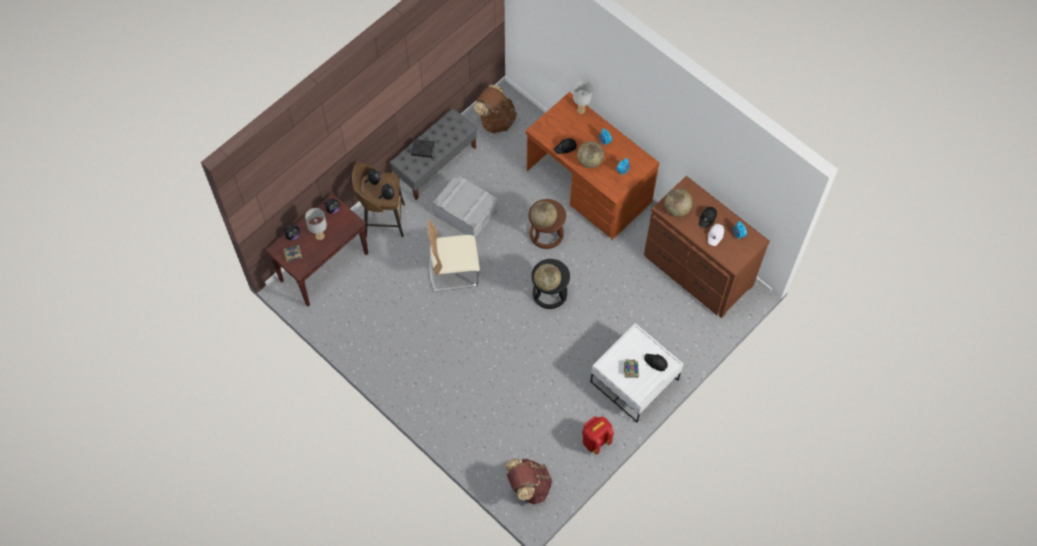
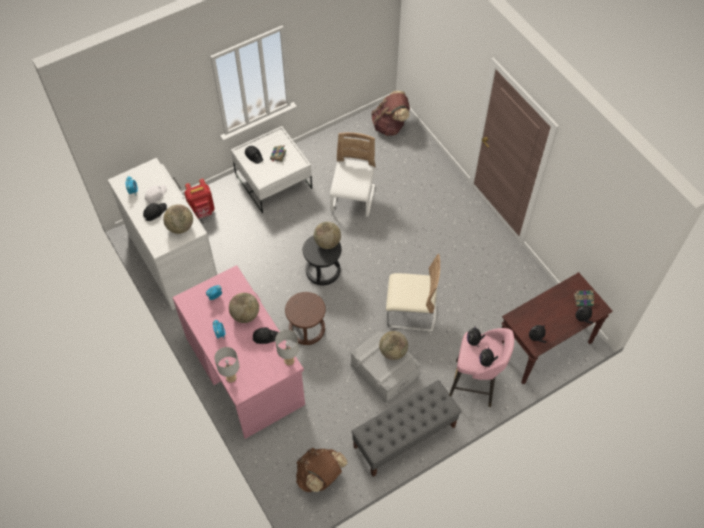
camera: 165 degrees left, 5 degrees down
(320, 236) = (552, 312): grey table lamp -> grey table lamp (288, 360)
(382, 220) = (475, 384): brown stool -> pink stool
(423, 150) = (420, 414): black book -> none
(543, 221) = (311, 303): globe -> globe (393, 351)
(543, 379) = (353, 199): none -> white chair
(588, 186) = (245, 369): brown desk -> pink desk
(595, 440) = (324, 145): red backpack -> red backpack (202, 211)
(697, 271) = (174, 259): brown dresser -> white dresser

